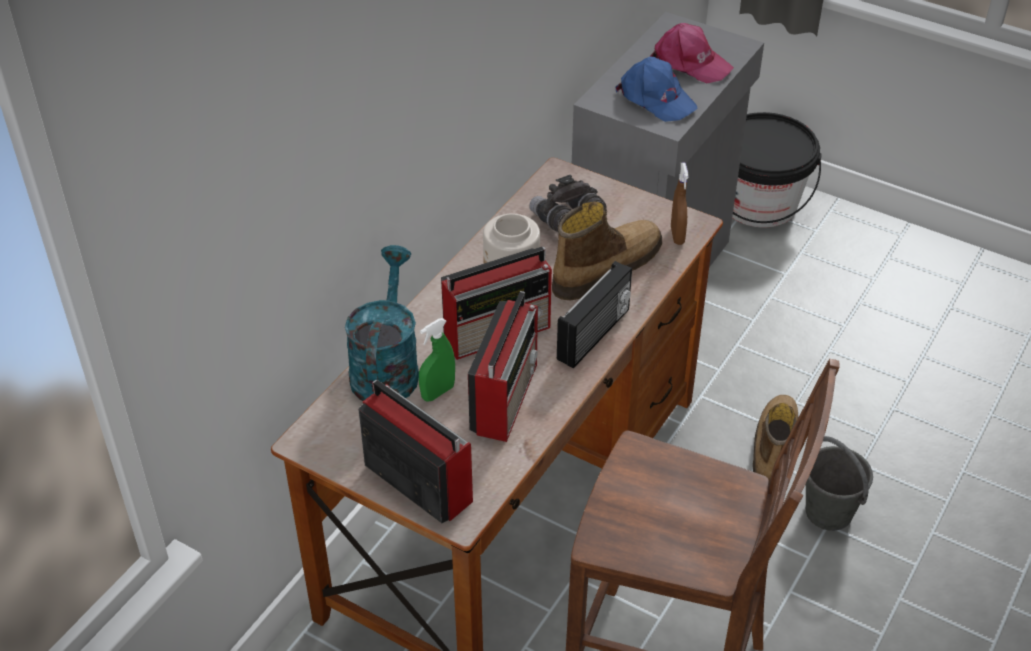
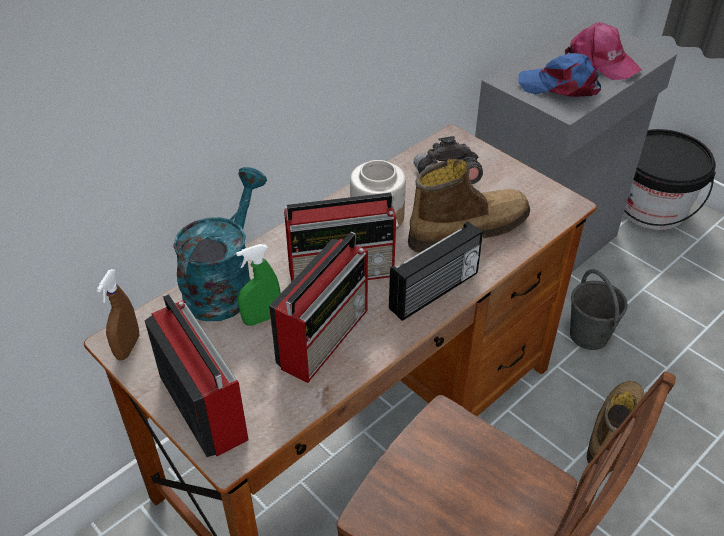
camera: 15 degrees right, 0 degrees up
(656, 98) = (560, 86): blue cap -> blue cap turned 135 degrees clockwise
(677, 235) = (547, 212): brown spray bottle -> brown spray bottle (127, 347)
(829, 513) = (654, 505): grey bucket -> grey bucket (589, 336)

